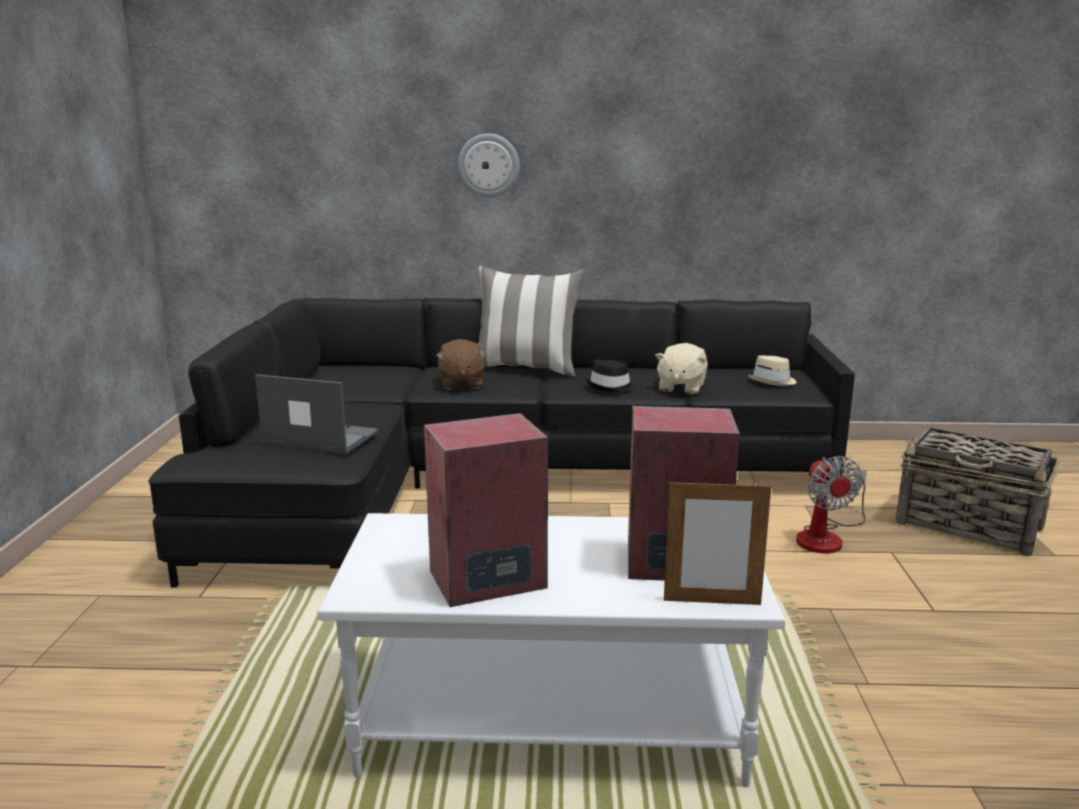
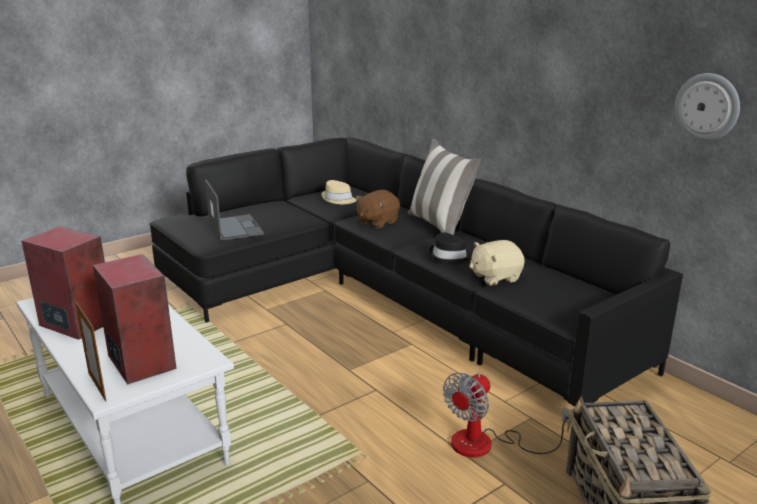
camera: 50 degrees right, 5 degrees up
(488, 165) = (460, 61): wall clock -> wall clock (707, 107)
(773, 381) = (573, 301): beige hat -> beige hat (338, 200)

